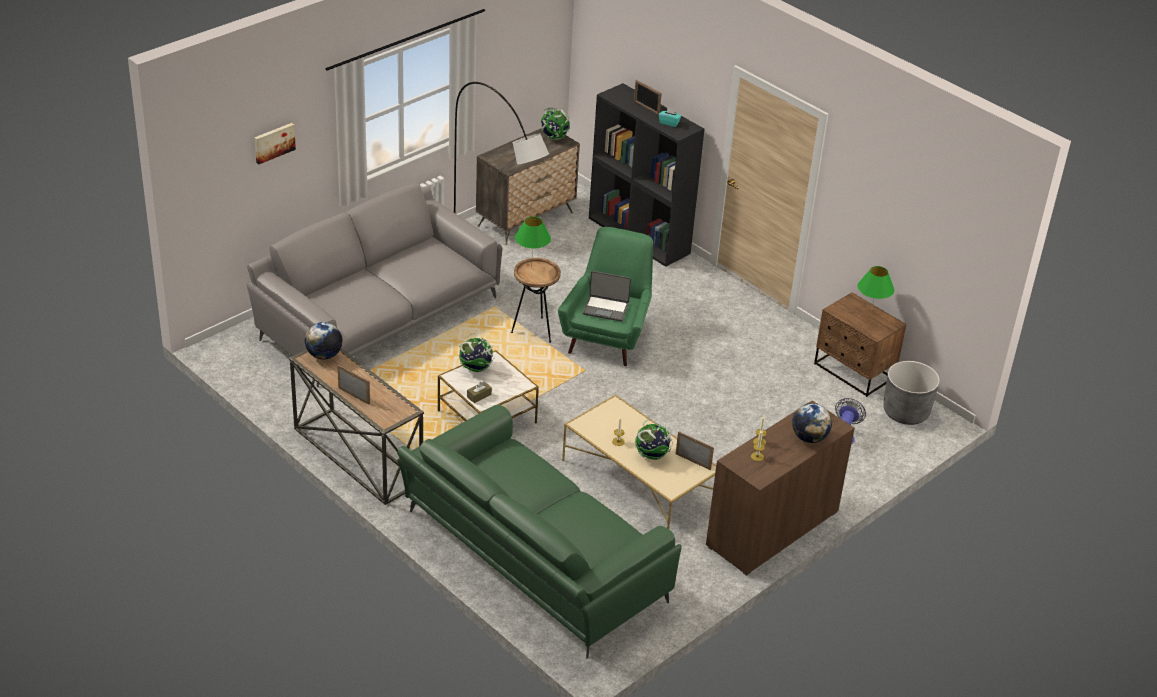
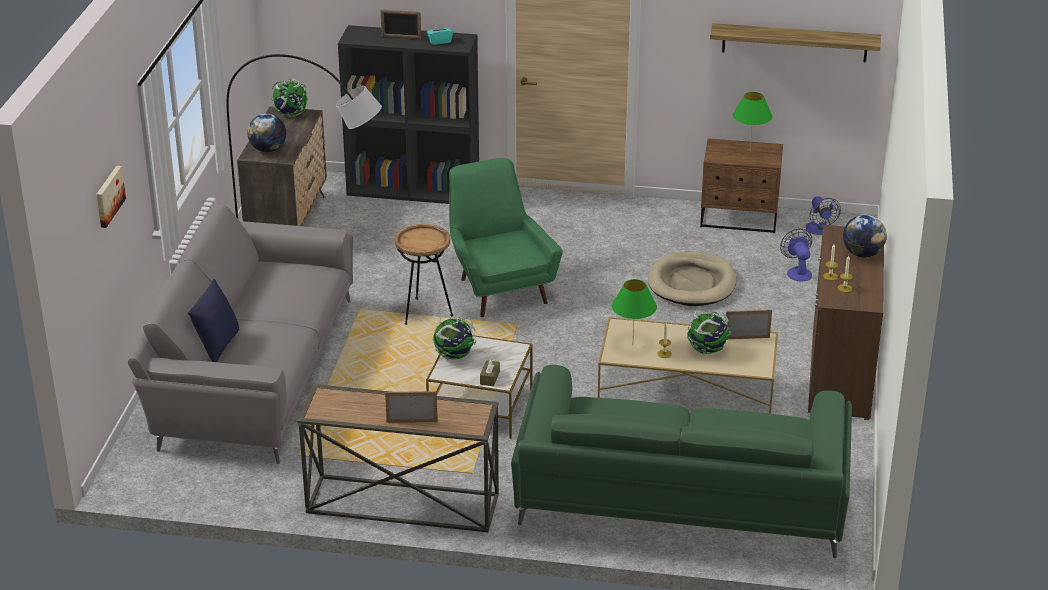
camera: 35 degrees left, 5 degrees down
(324, 355) = (330, 401): globe -> globe (268, 149)
(331, 284) = (217, 346): none -> blue pillow
(531, 269) = (413, 239): green table lamp -> green table lamp (632, 345)
(606, 308) = (505, 250): laptop -> none
(750, 404) = (692, 283): none -> beige dog bed
(905, 412) = (819, 231): grey planter -> fan
(929, 239) = (794, 42): none -> shelf

